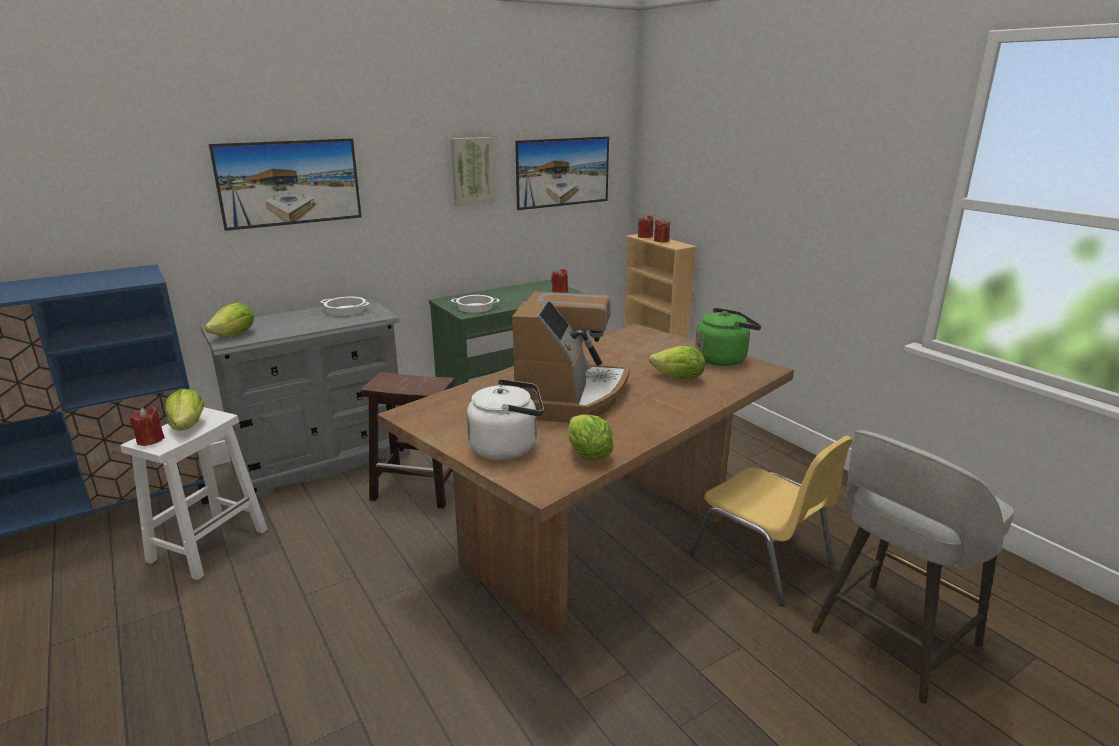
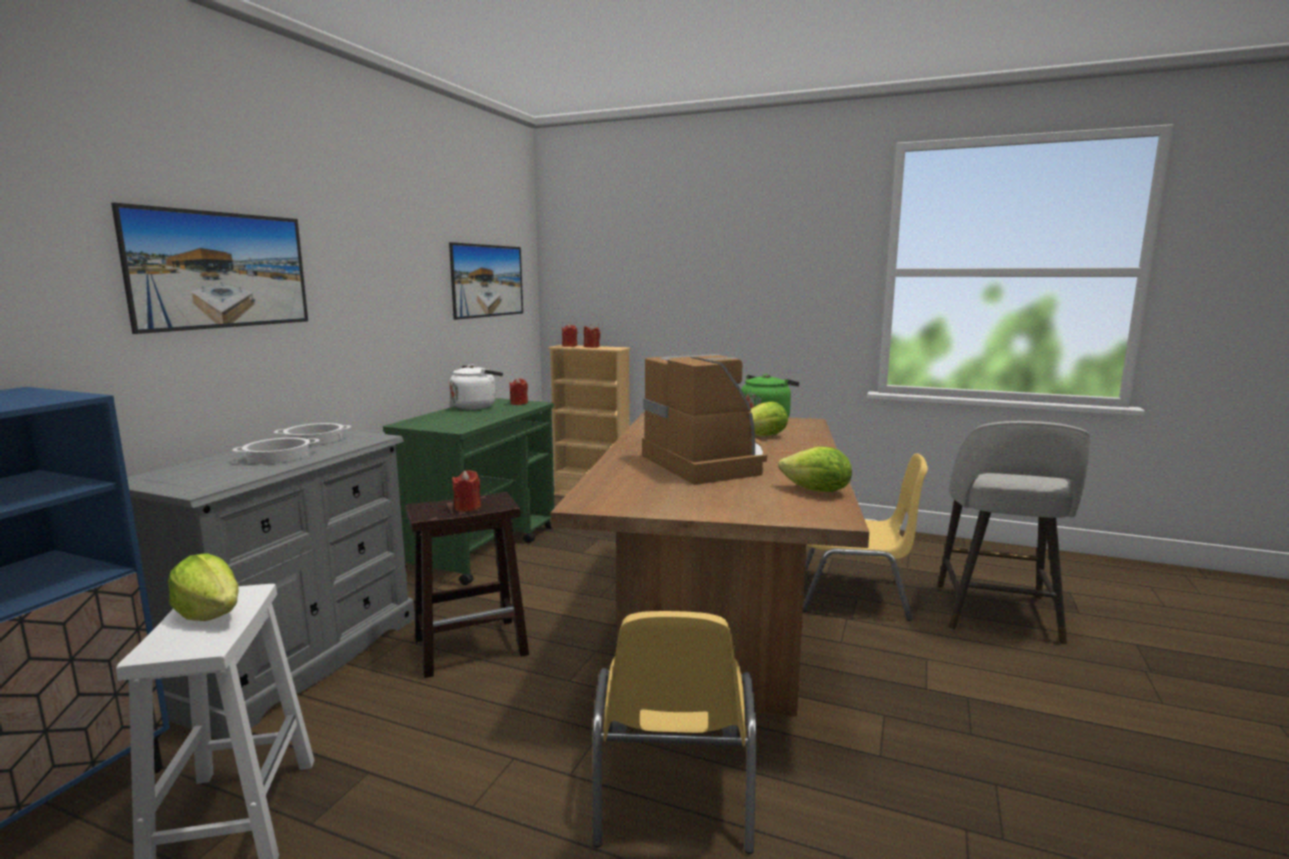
camera: 35 degrees left, 10 degrees down
(150, 440) = (171, 645): red candle -> red candle (467, 507)
(234, 335) = (192, 482): lettuce -> none
(412, 644) = (672, 789): none -> yellow chair
(472, 171) = (413, 272): picture -> none
(475, 308) = (456, 424): cooking pot -> cooking pot (277, 457)
(508, 447) = (742, 502): white kettle -> white kettle (476, 406)

